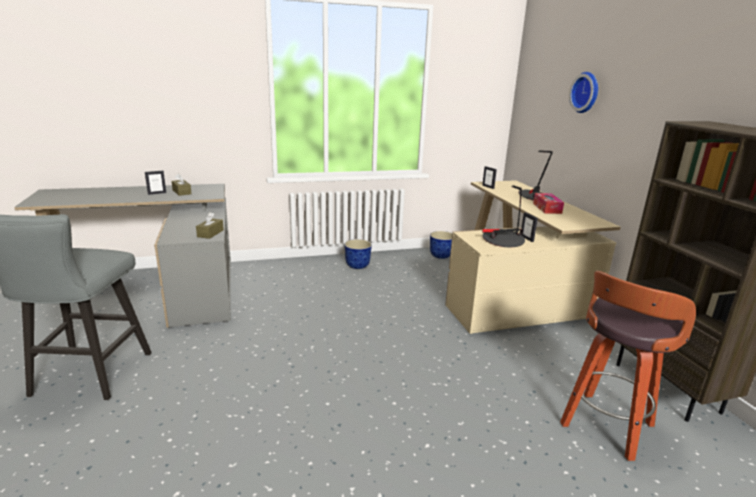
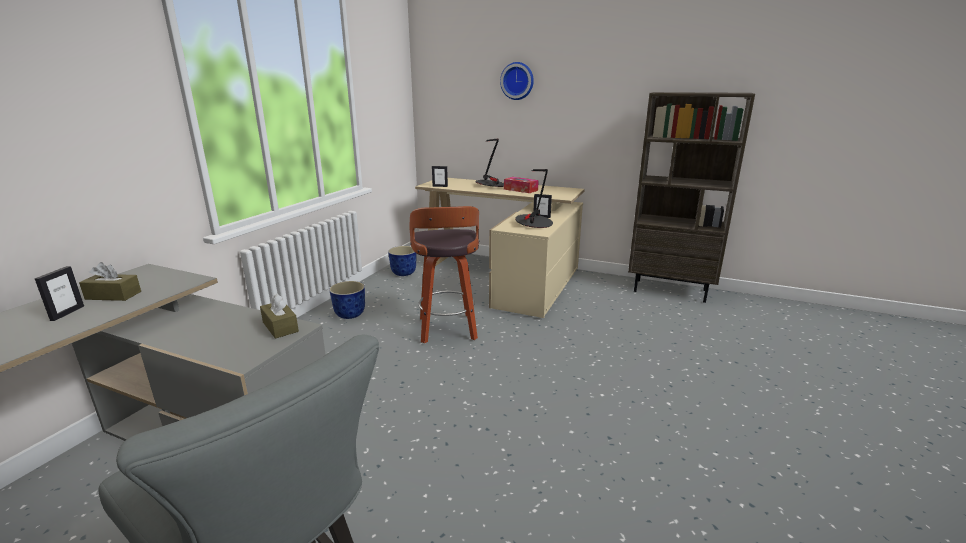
camera: 50 degrees left, 0 degrees up
(606, 427) = (694, 327): stool -> stool (448, 330)

